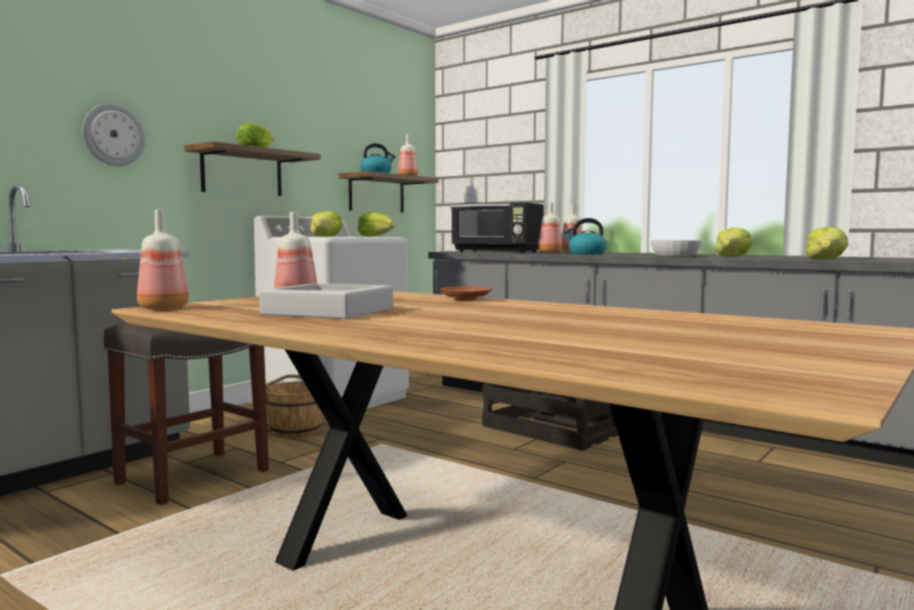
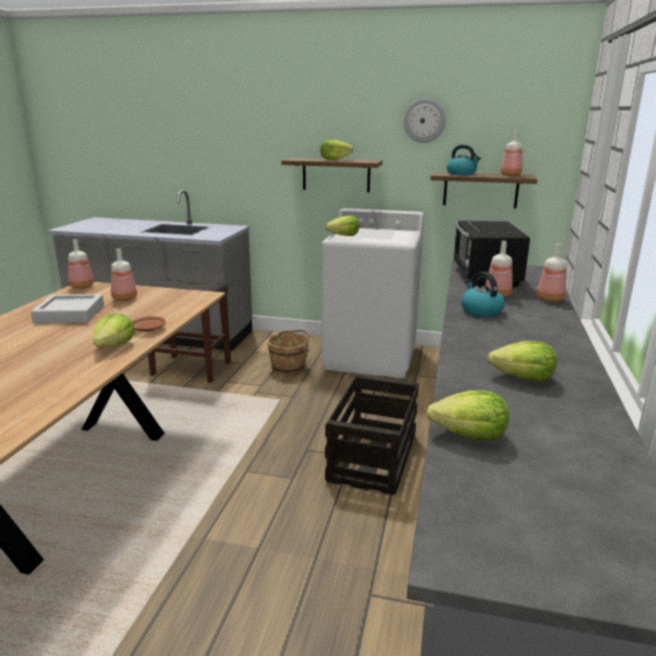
camera: 65 degrees right, 15 degrees up
(113, 135) = (246, 154): wall clock -> wall clock (424, 121)
(376, 236) = (396, 239): lettuce -> lettuce (114, 346)
(675, 256) = (471, 350): white bowl -> none

